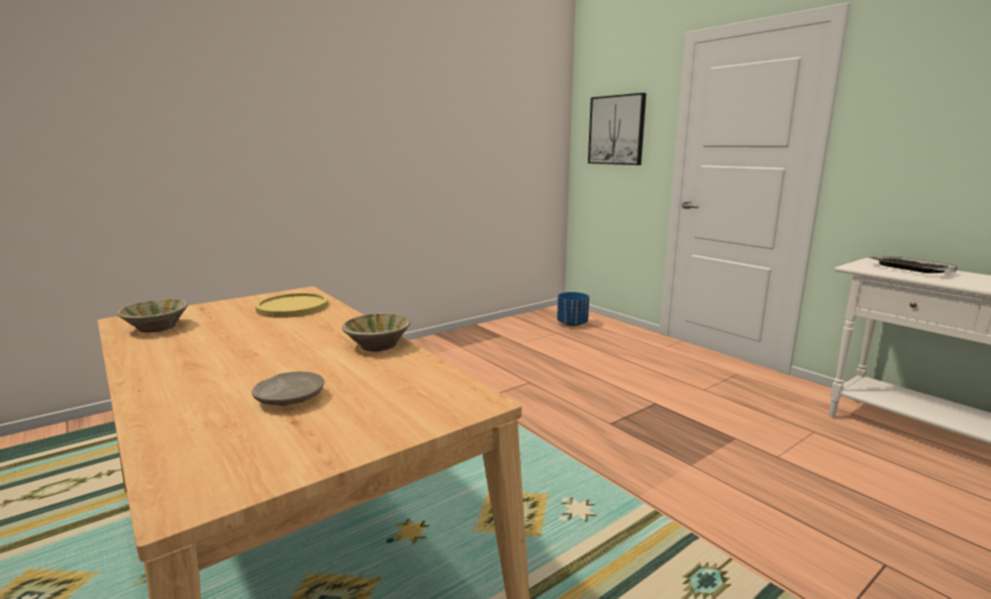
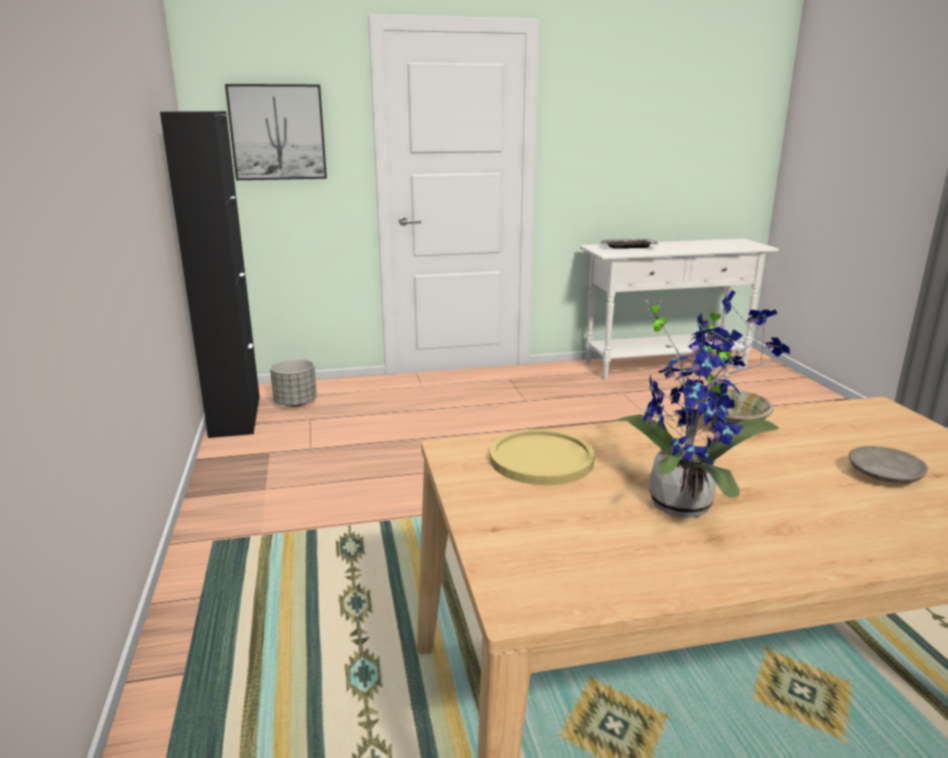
camera: 65 degrees left, 5 degrees up
(156, 327) = (593, 565): beige bowl -> none
(234, 340) = (685, 501): none -> potted plant
(533, 317) = (235, 416): none -> black cabinet
(572, 324) = (296, 403): blue planter -> grey planter

